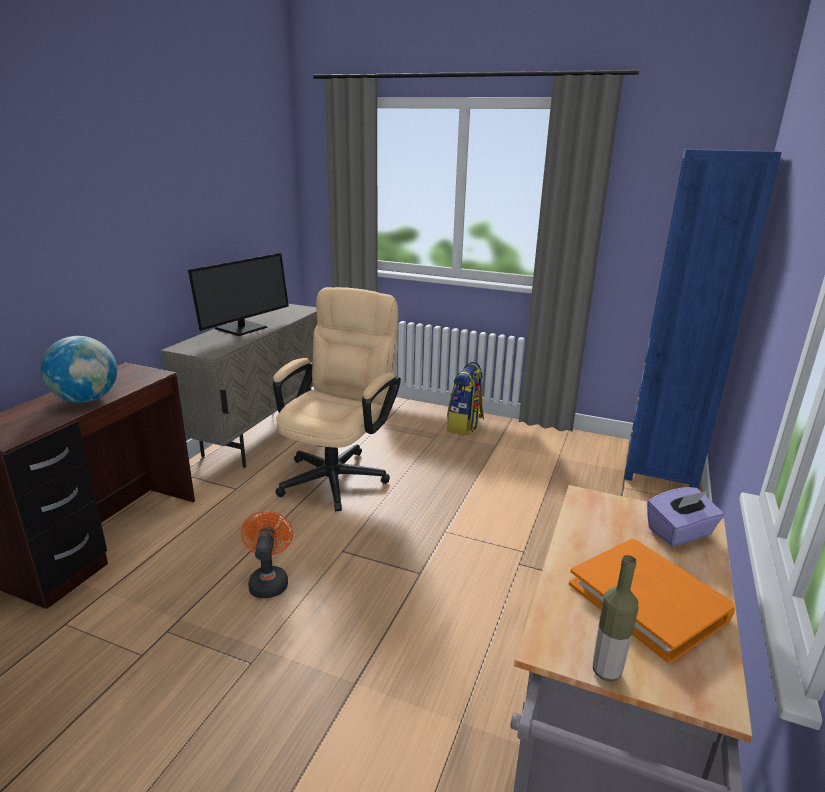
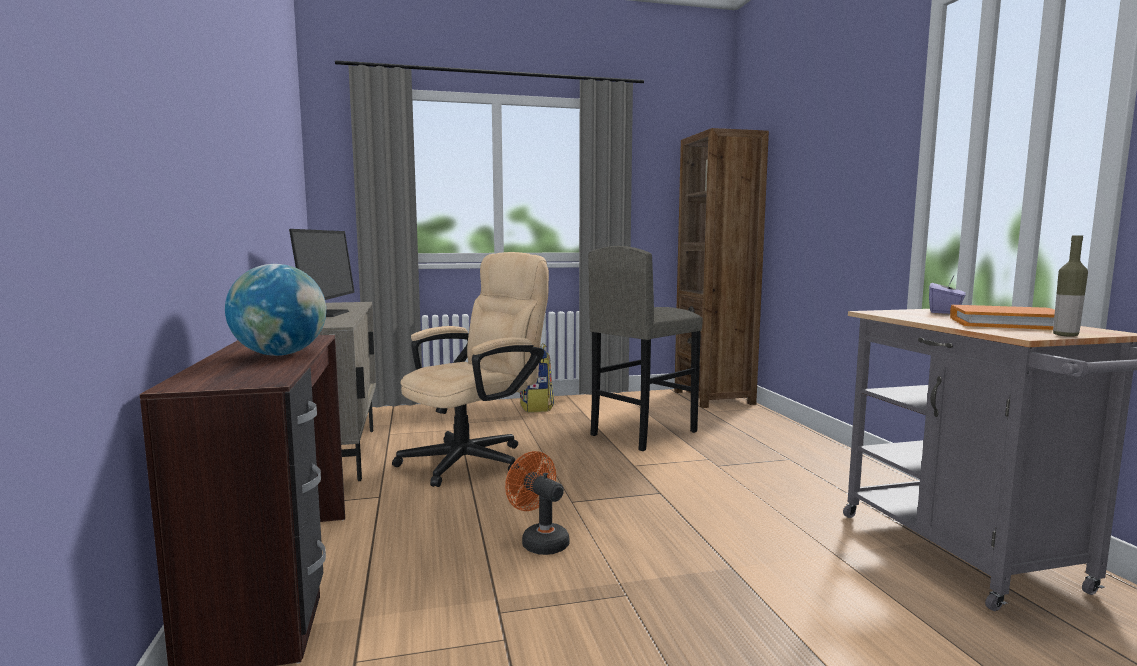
camera: 35 degrees left, 15 degrees down
(339, 473) = (475, 459): beige office chair -> beige office chair turned 60 degrees clockwise
(511, 493) = (642, 433): none -> grey stool
(661, 467) = (714, 397): blue bookcase -> brown bookcase

